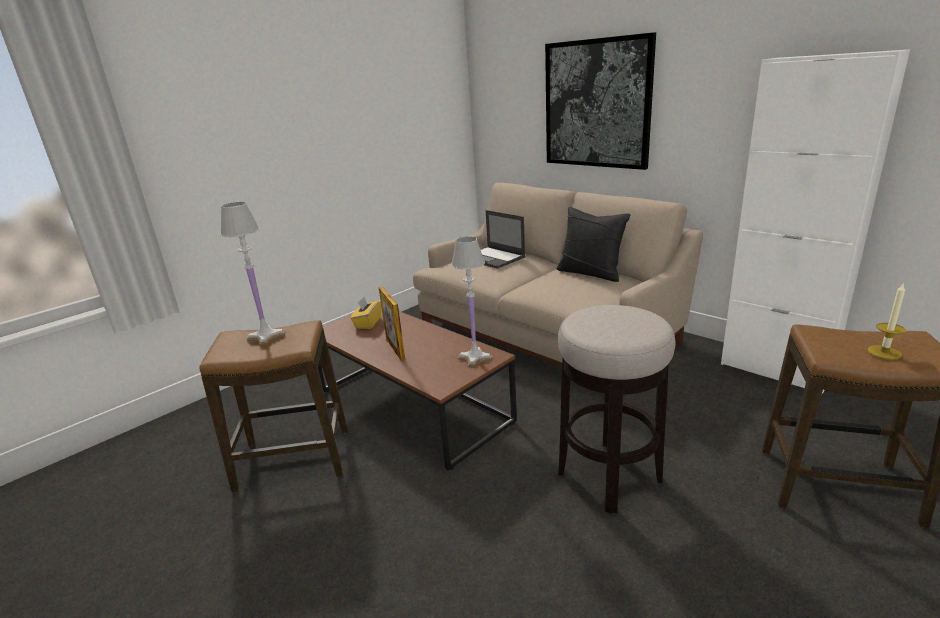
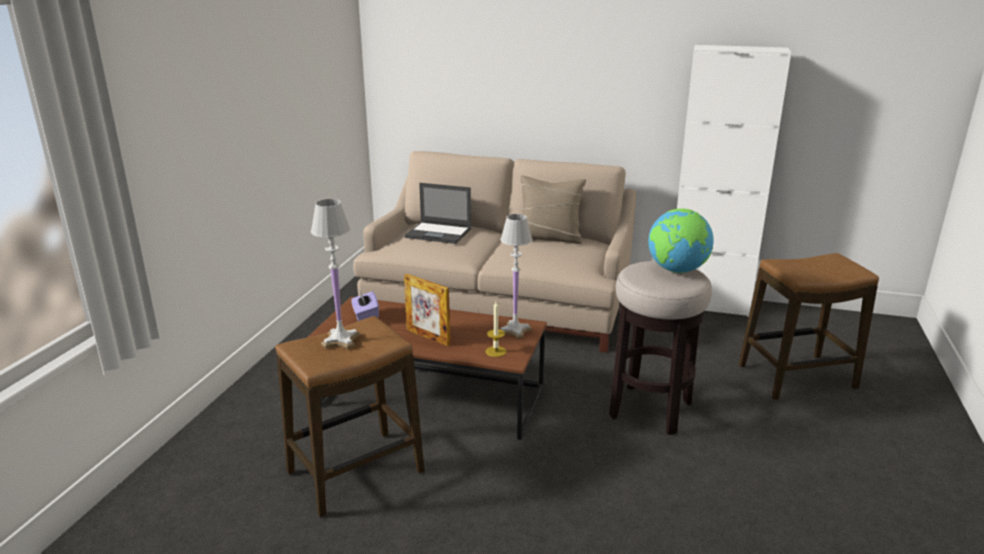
camera: 30 degrees left, 0 degrees up
(368, 323) = (365, 318): yellow tissue box -> purple tissue box
(590, 273) = (549, 238): black pillow -> beige pillow
(597, 104) = (524, 72): picture -> none
(634, 320) = (677, 270): none -> globe
(884, 352) = (827, 270): candle -> candle (495, 351)

